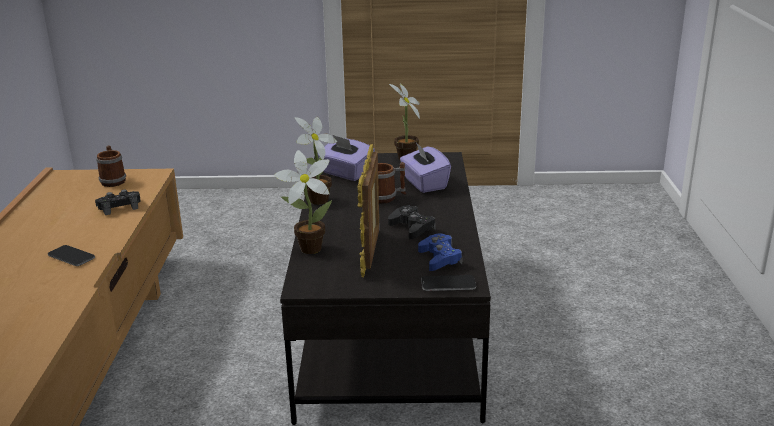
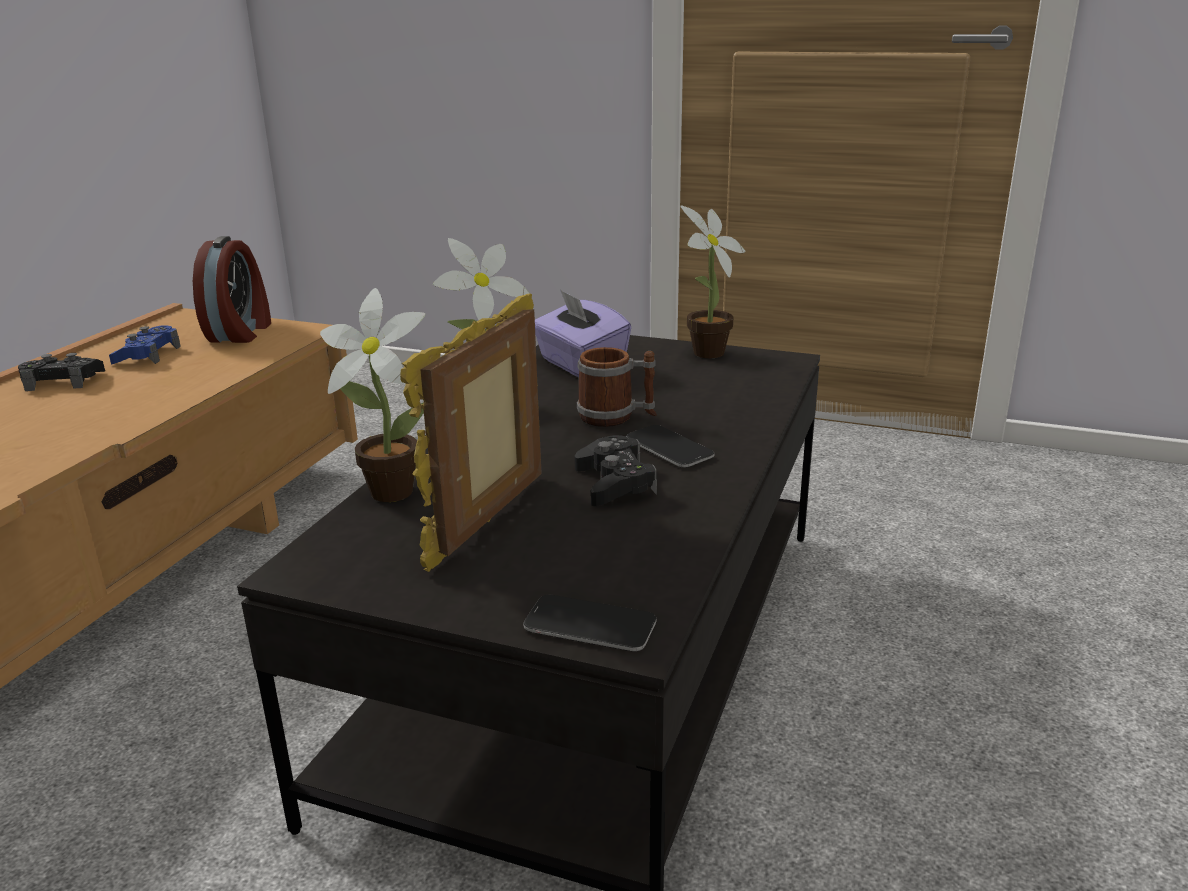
camera: 20 degrees right, 0 degrees up
(71, 257) = (48, 439): phone -> phone (669, 448)
(113, 180) = (241, 332): mug -> alarm clock
(119, 207) = (203, 372): black game controller -> black game controller (63, 381)
(424, 184) = (706, 401): purple tissue box -> none
(440, 258) = (619, 560): blue game controller -> blue game controller (147, 355)

